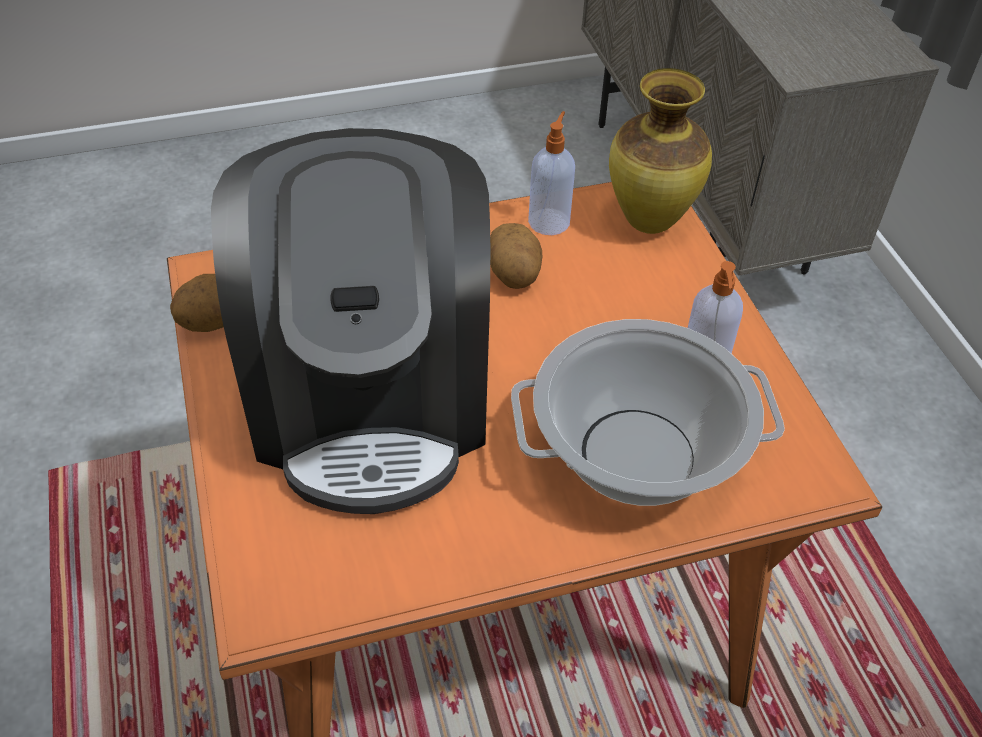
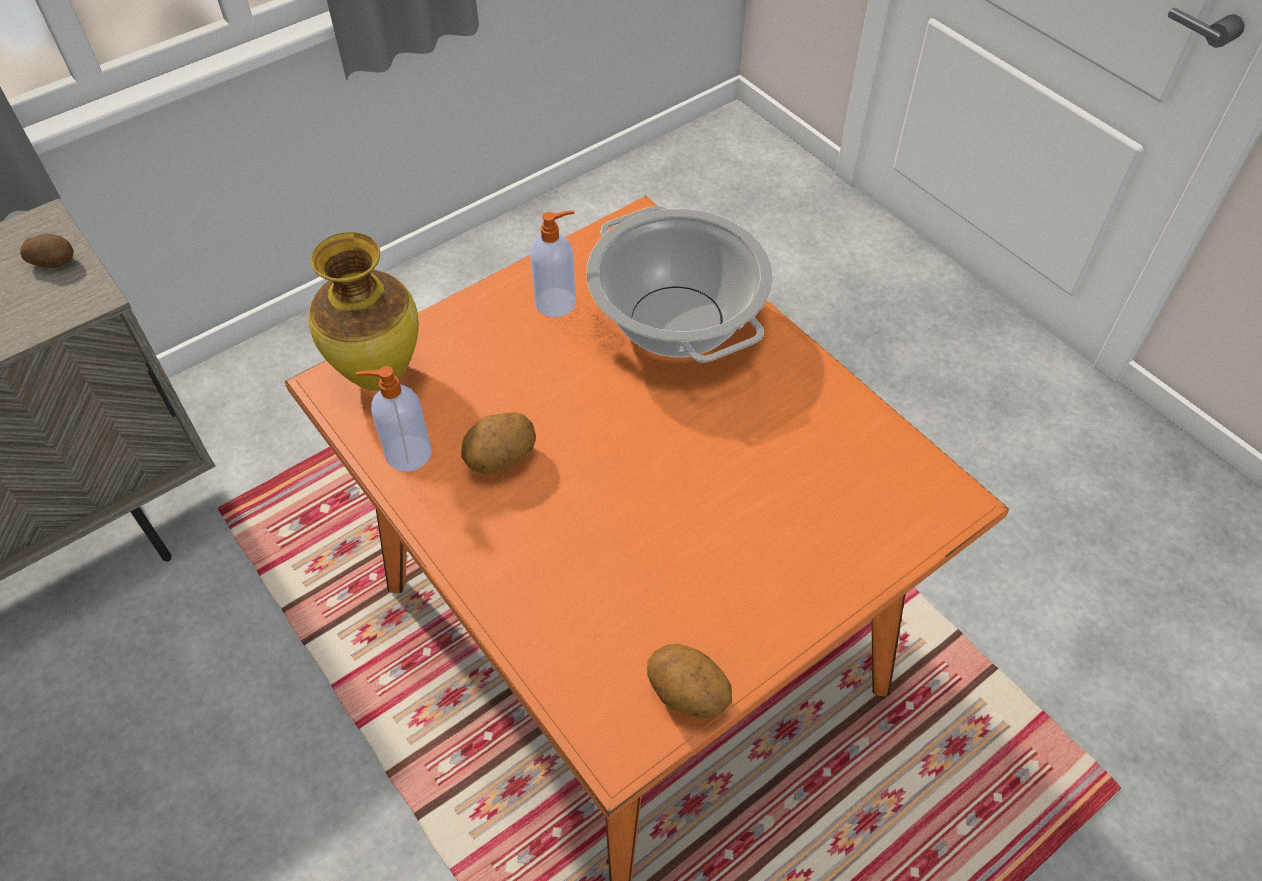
camera: 110 degrees left, 5 degrees up
(370, 398) = (714, 513): coffee machine -> none
(850, 60) = (54, 261): none -> potato

